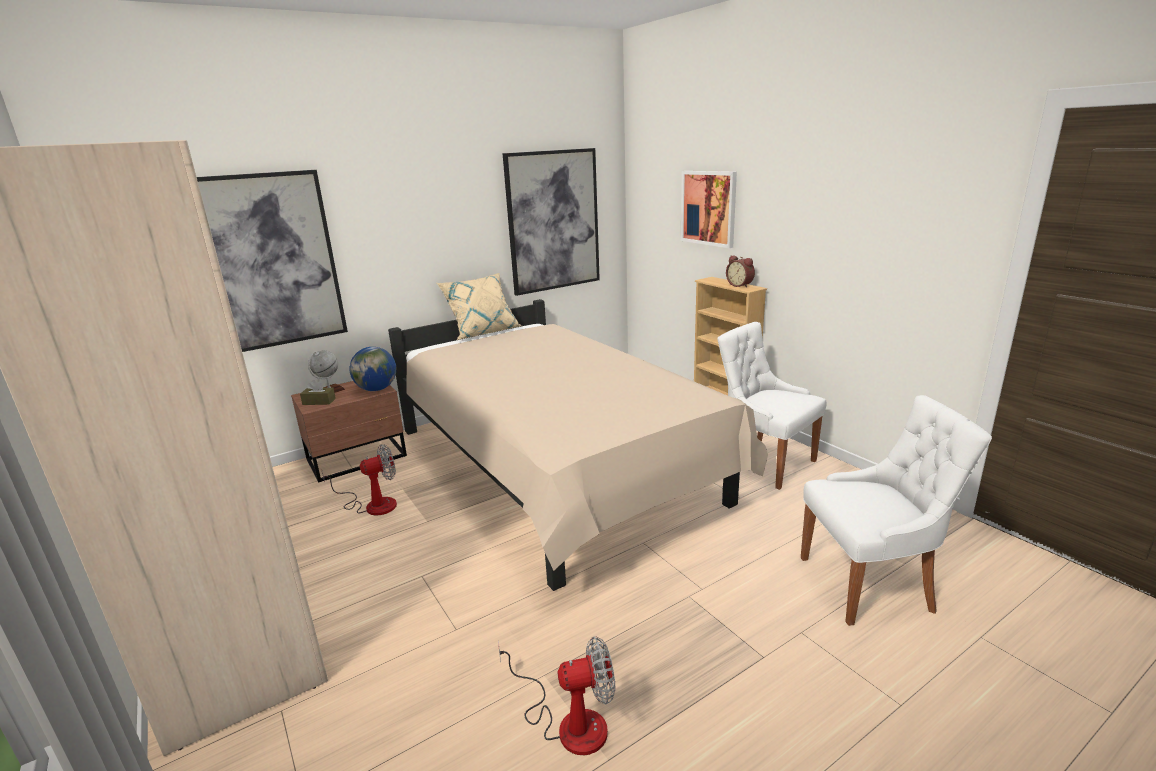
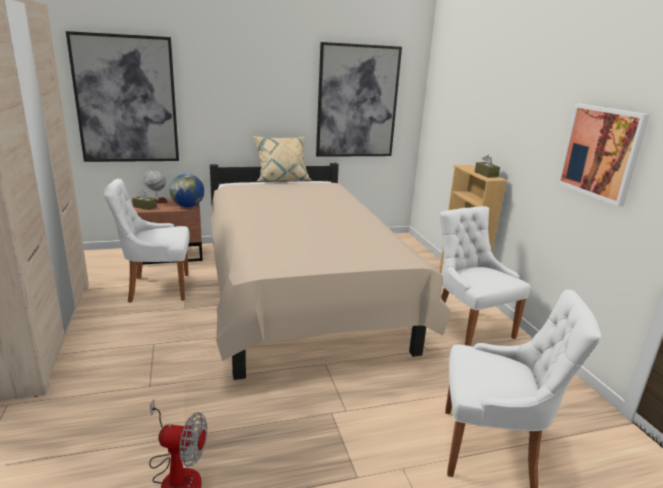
camera: 15 degrees right, 0 degrees up
(372, 505) = (156, 288): fan -> white chair
(708, 208) = (477, 105): picture -> picture (600, 152)
(740, 285) = (486, 174): alarm clock -> brown tissue box

